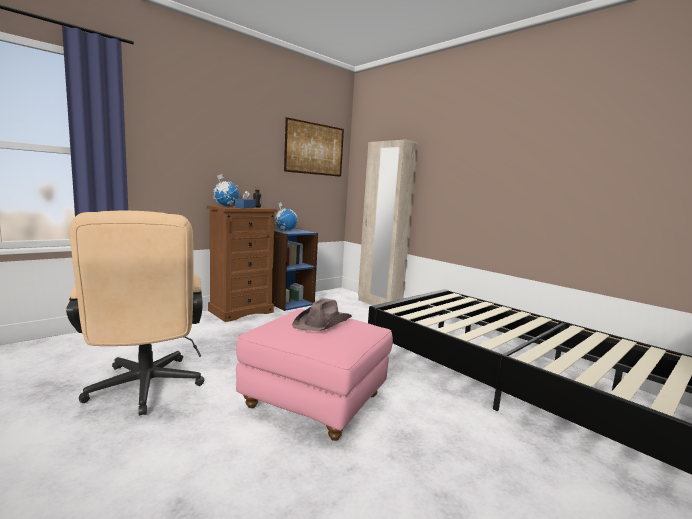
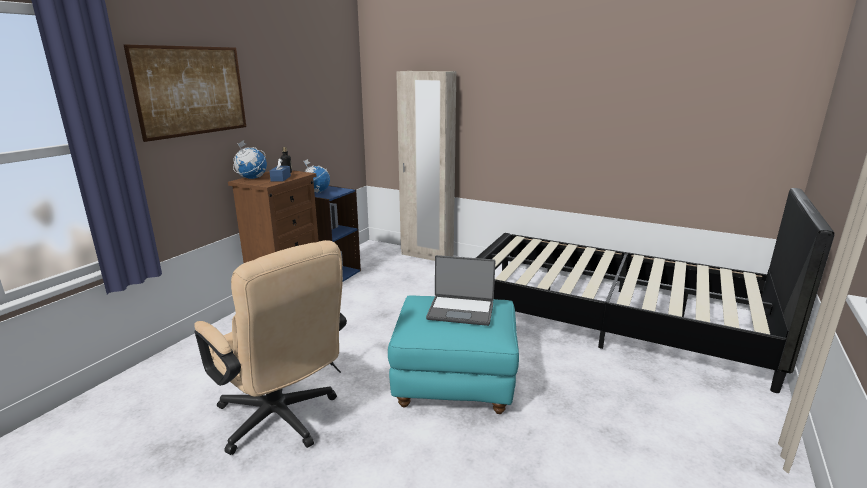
camera: 20 degrees left, 10 degrees up
(315, 149) = (327, 81): picture -> picture (192, 91)
(315, 401) = (455, 383): pink ottoman -> turquoise ottoman
(323, 322) = (461, 311): brown hat -> laptop

